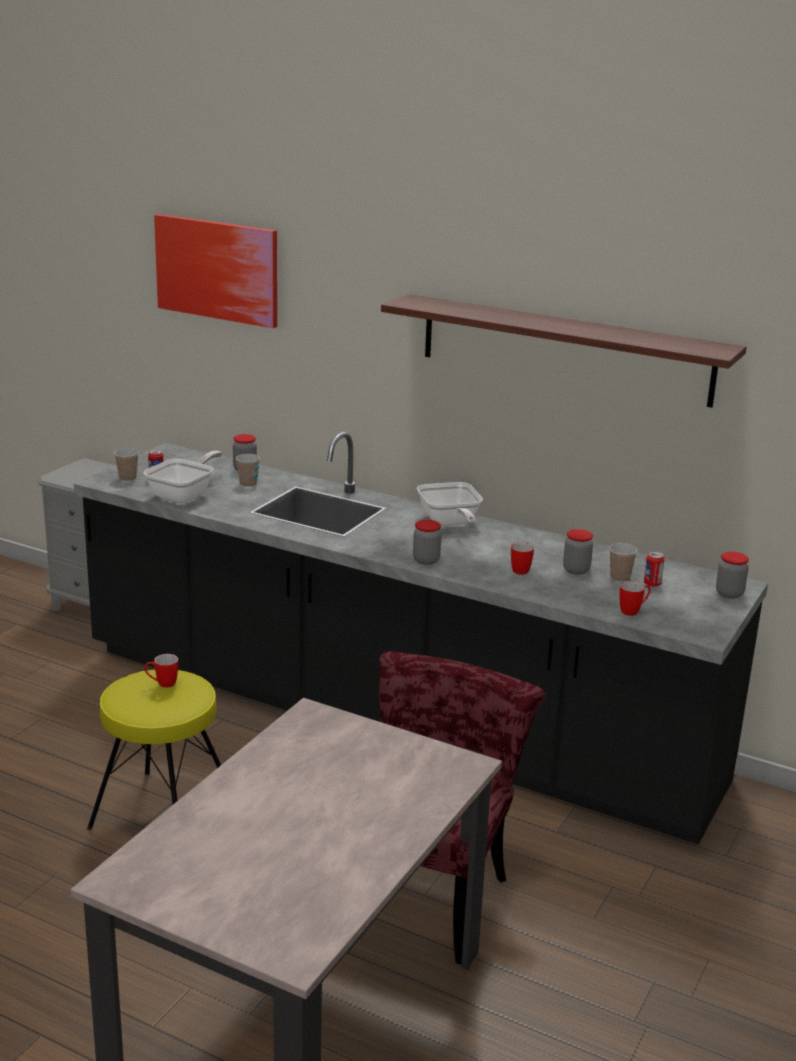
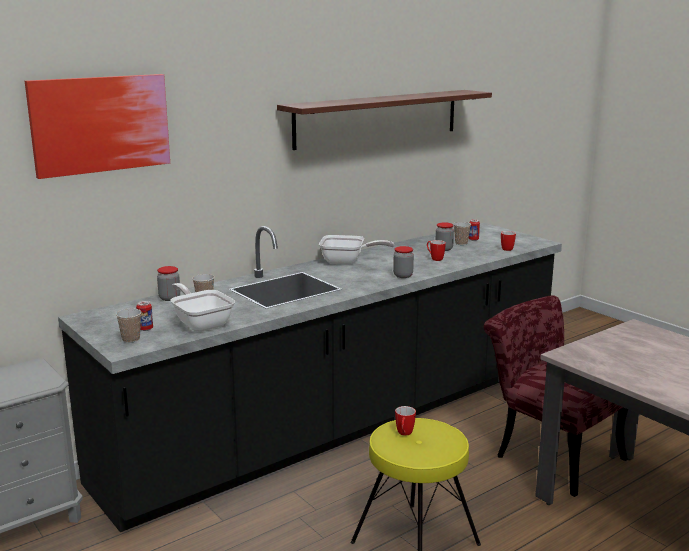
camera: 65 degrees left, 5 degrees down
(729, 594) = (494, 230): jar -> none

